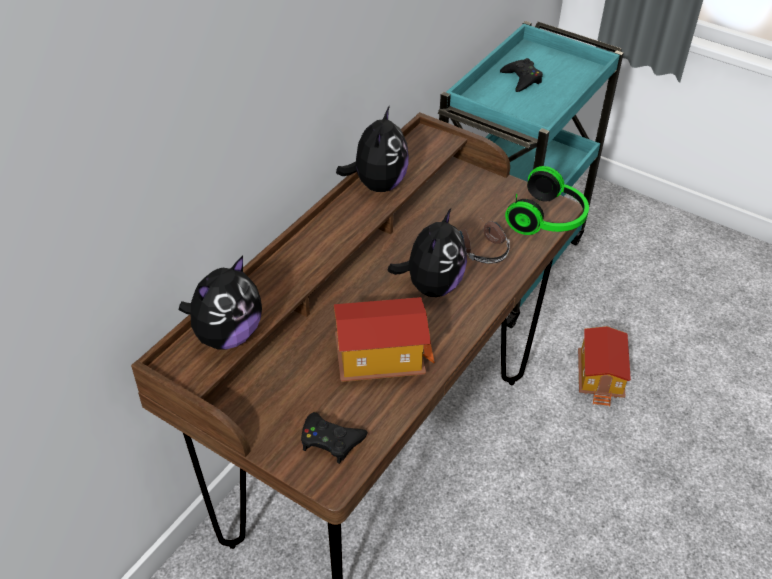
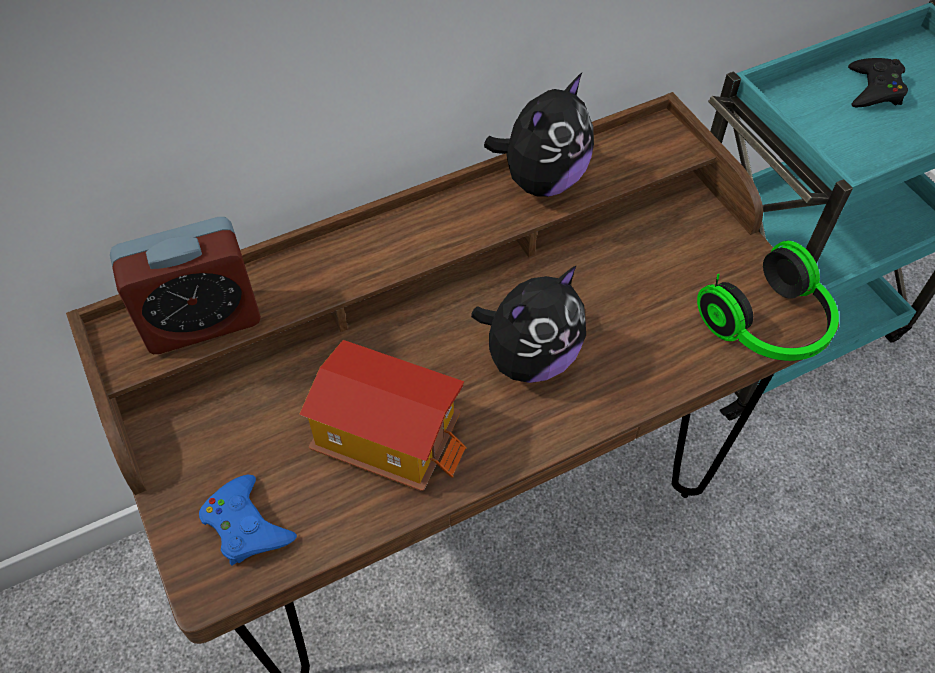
camera: 30 degrees right, 10 degrees up
(227, 335) = (202, 321): plush toy -> alarm clock
(331, 440) = (246, 525): black game controller -> blue game controller
(478, 245) = (637, 324): headphones -> none
(601, 378) = (811, 544): toy house -> none

